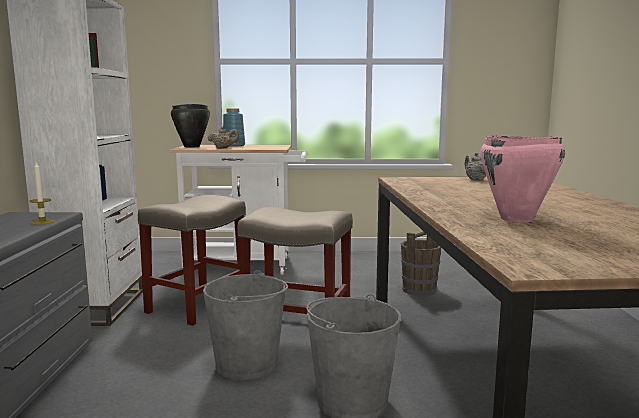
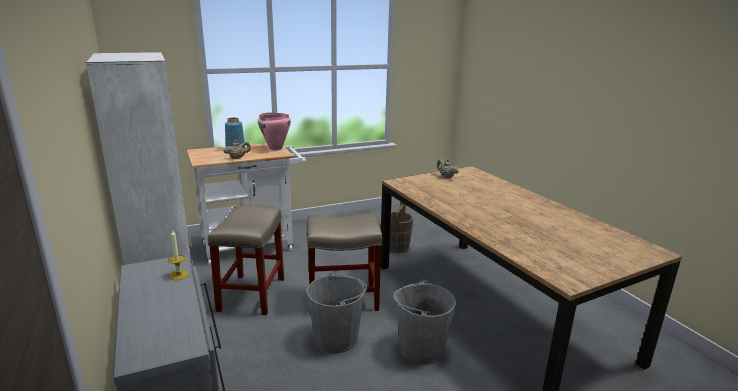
camera: 25 degrees left, 10 degrees up
(192, 146) = (202, 156): black cooking pot -> none
(516, 219) = (518, 230): pink cooking pot -> pink cooking pot (275, 148)

